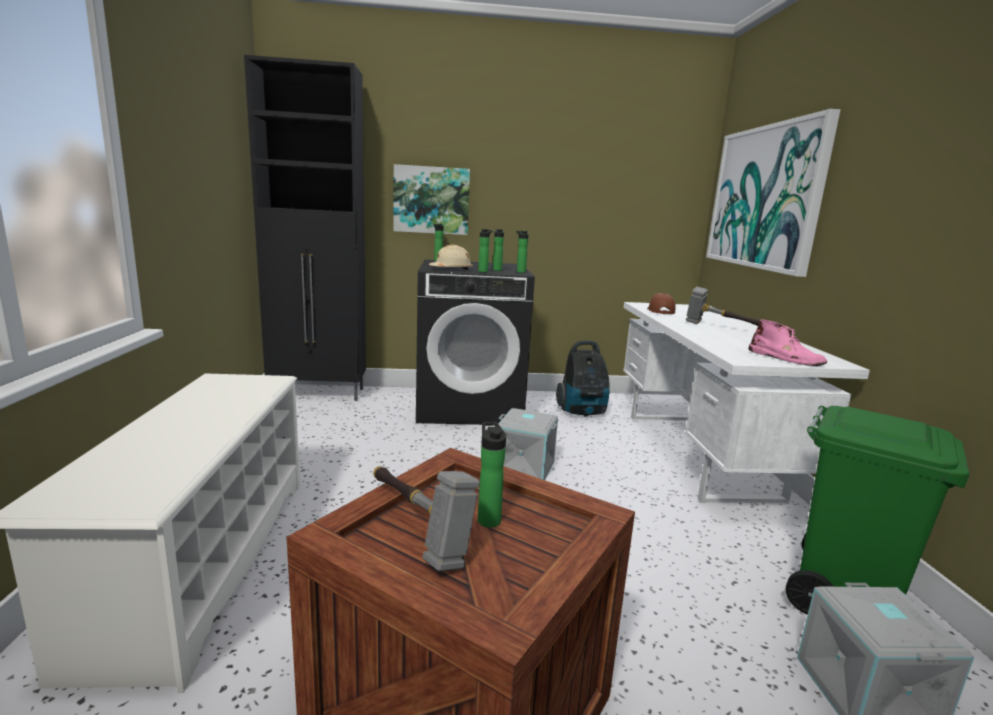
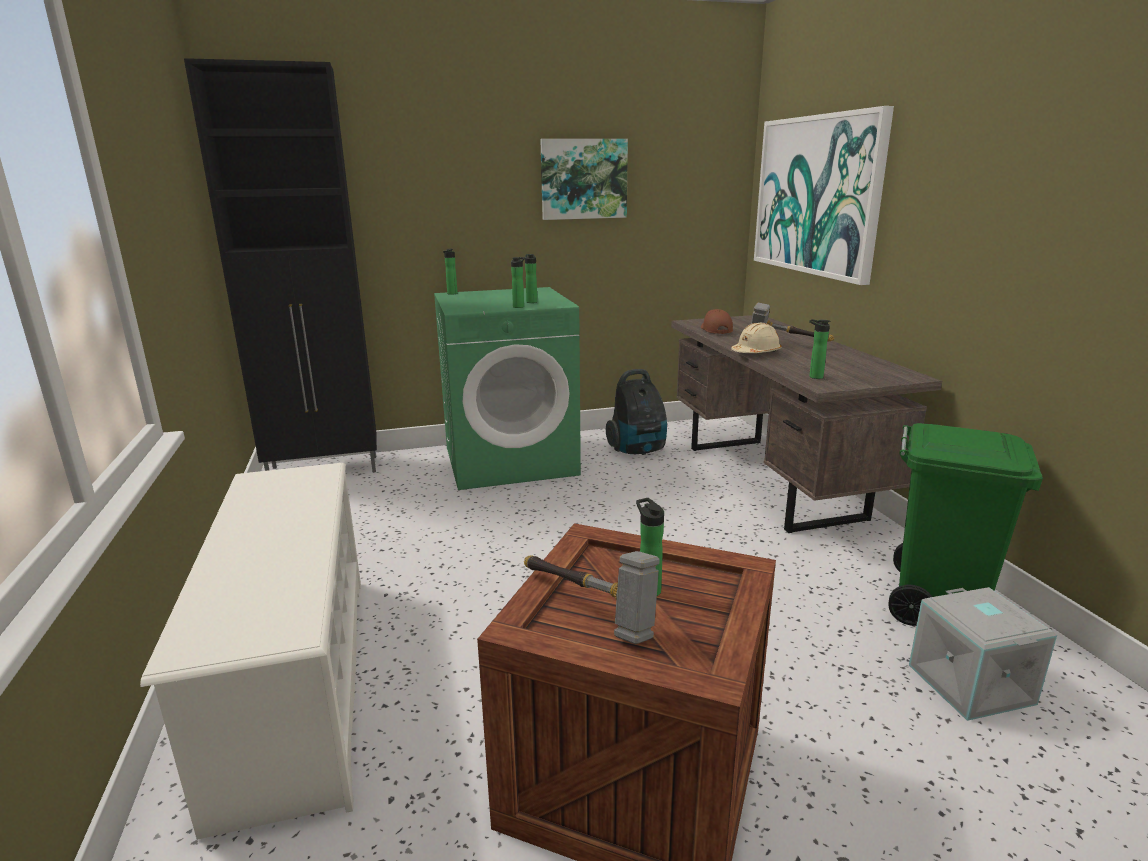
camera: 10 degrees left, 5 degrees up
(431, 200) = (435, 220): picture -> picture (583, 179)
(451, 269) = (481, 308): beige hard hat -> beige hard hat (756, 353)
(470, 406) = (511, 460): black washing machine -> green washing machine
(520, 272) = (558, 302): bottle -> bottle (814, 376)
(525, 467) = (599, 523): grey storage box -> none
(698, 454) = (772, 480): white desk -> brown desk
(785, 358) = (862, 377): pink boot -> none

